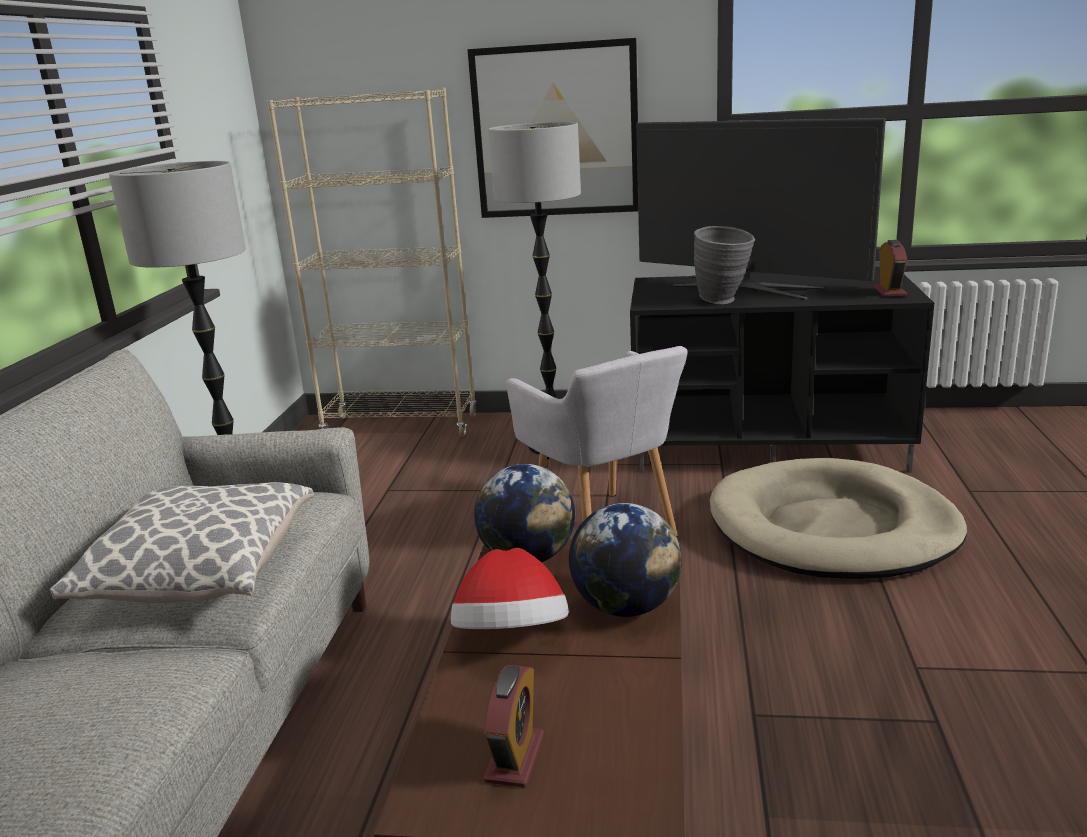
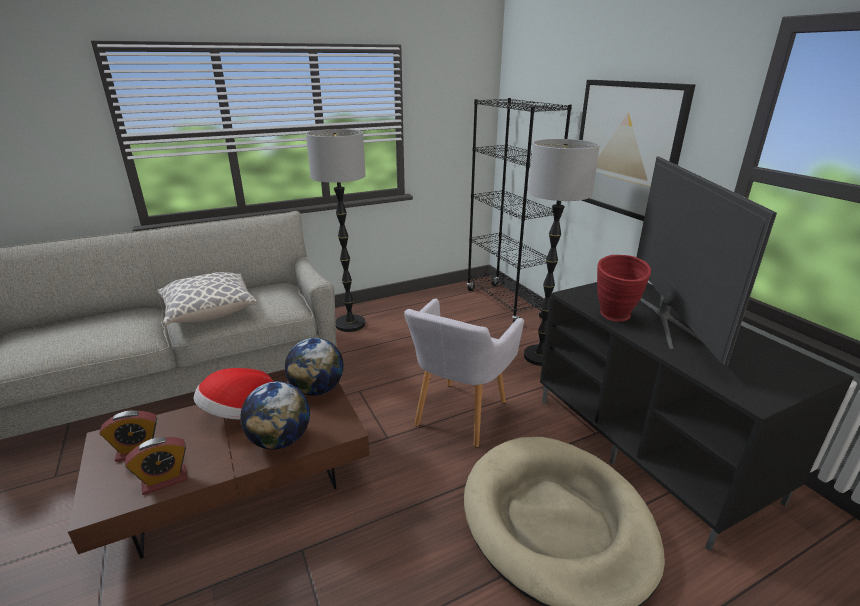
camera: 55 degrees right, 5 degrees up
(401, 427) = (505, 303): beige bookcase -> black bookcase
(723, 301) = (615, 318): grey vase -> red vase
(889, 292) = (758, 386): alarm clock -> alarm clock (164, 480)

